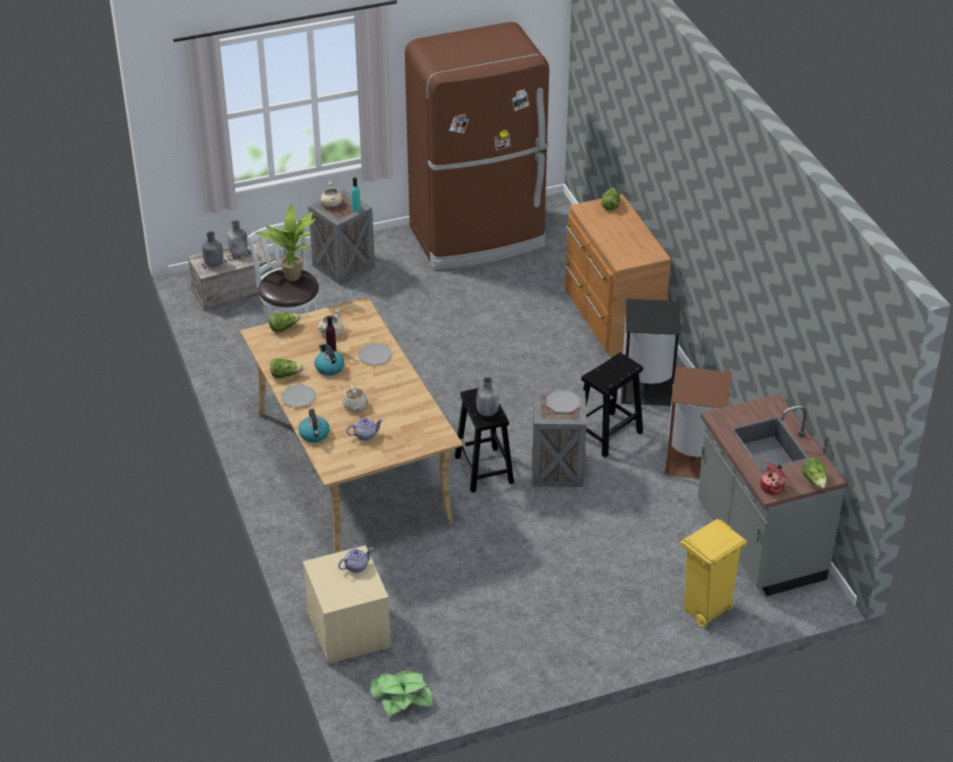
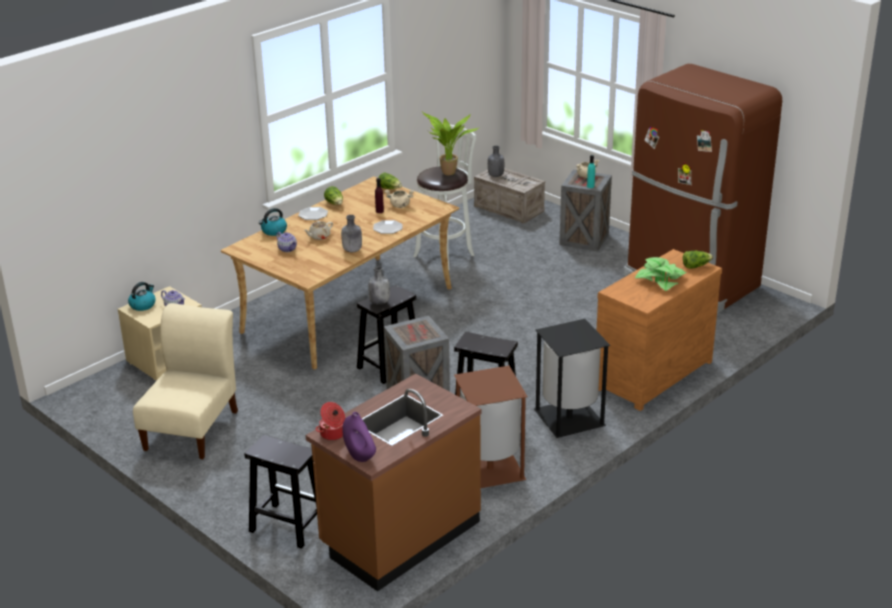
camera: 65 degrees right, 10 degrees down
(239, 253) = (519, 179): grey bottle -> grey bottle (352, 250)
(329, 367) = (357, 216): kettle -> kettle (143, 305)
(401, 696) = (107, 400): potted plant -> potted plant (661, 279)
(501, 638) = (193, 427): none -> beige chair
(563, 402) = (422, 332): plate -> none
(705, 611) = (286, 525): yellow trash can -> black stool
(758, 544) = (399, 535): grey counter -> brown counter
(814, 480) = (360, 456): lettuce -> purple vase

